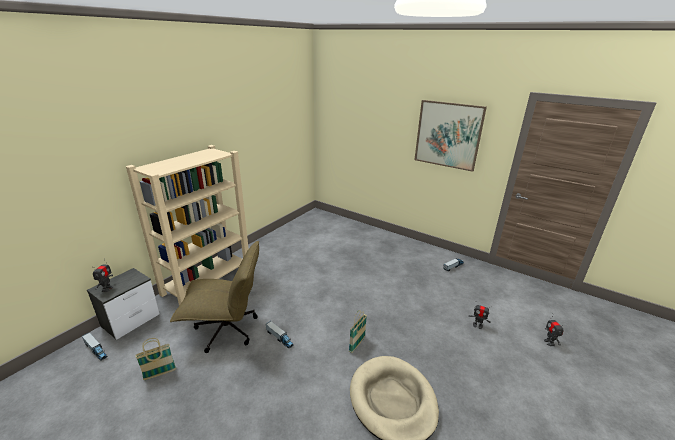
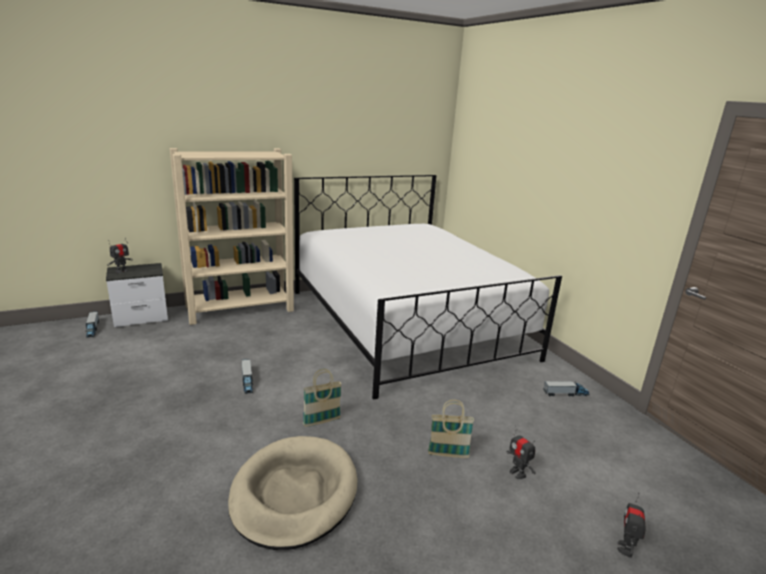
camera: 30 degrees right, 5 degrees down
(160, 374) = (114, 366): basket -> basket (448, 455)
(225, 330) = (206, 354): beige office chair -> none
(332, 251) = (405, 323): none -> white bed
(448, 135) = (599, 176): picture -> none

